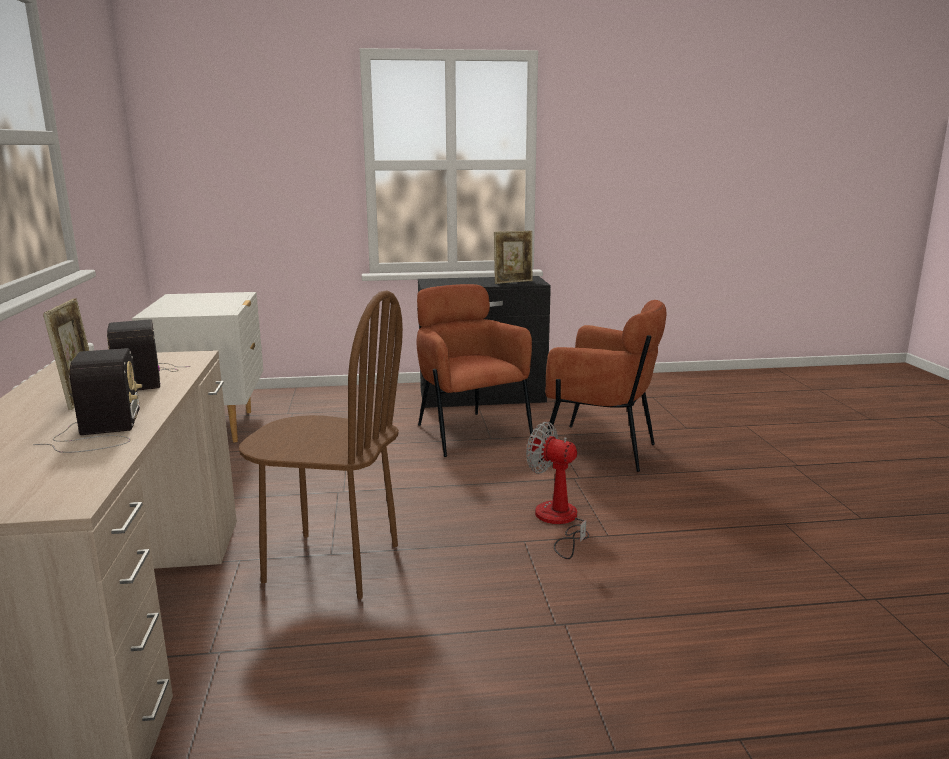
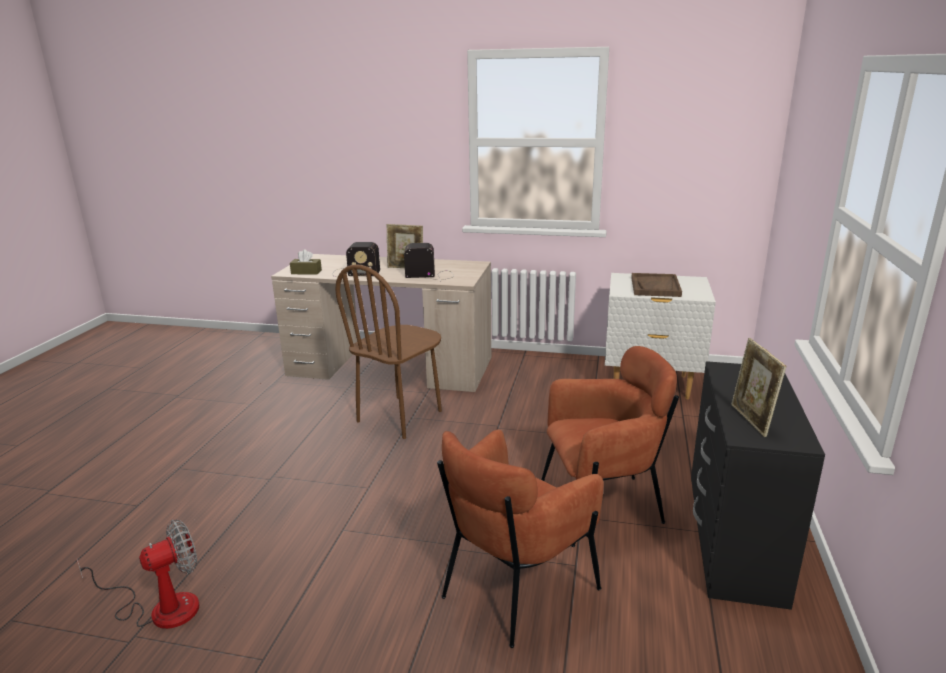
camera: 110 degrees right, 5 degrees up
(71, 480) = (306, 272): none -> brown tissue box
(203, 304) = (655, 287): none -> brown tray
(559, 522) = (381, 511): fan -> fan (161, 608)

